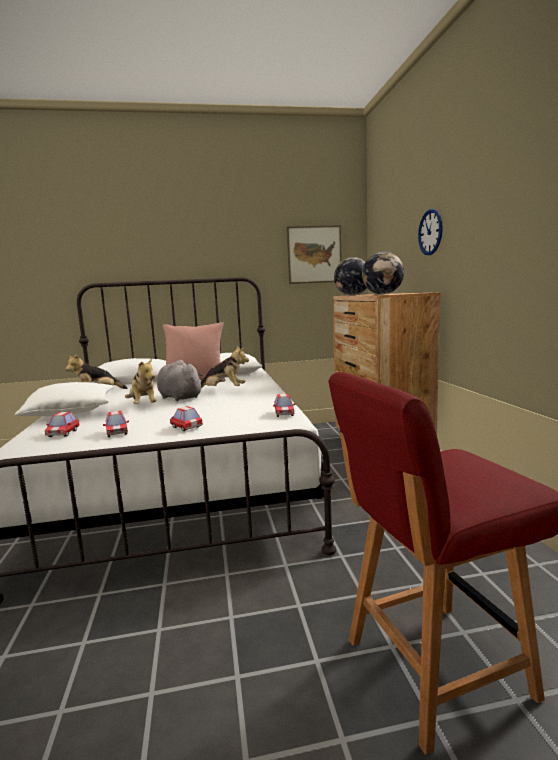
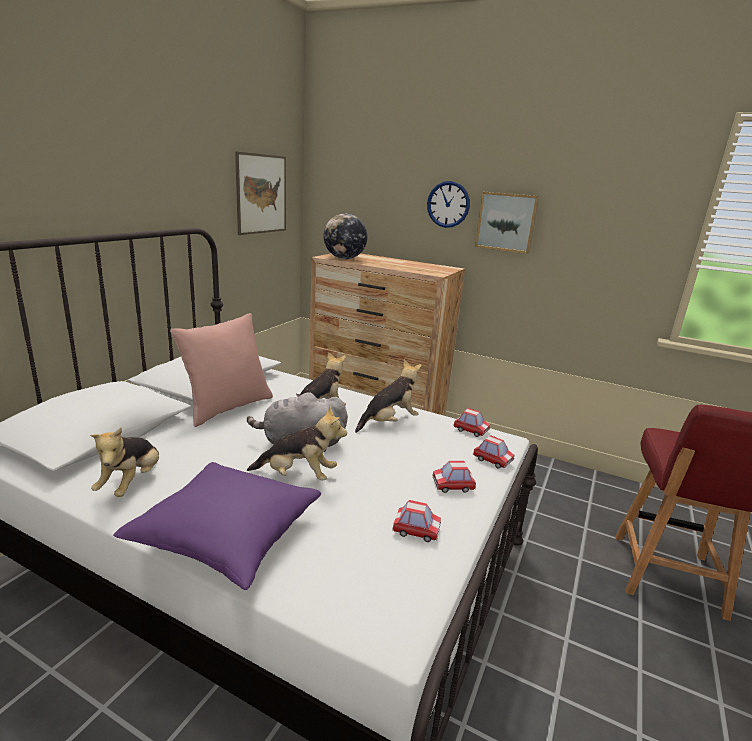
camera: 55 degrees left, 10 degrees up
(63, 433) = (359, 571): toy car -> toy car (492, 460)
(71, 411) = (227, 535): white pillow -> purple pillow
(248, 400) = (389, 422): none -> plush toy
(382, 294) = (402, 265): globe -> none
(466, 235) = (506, 222): none -> picture

